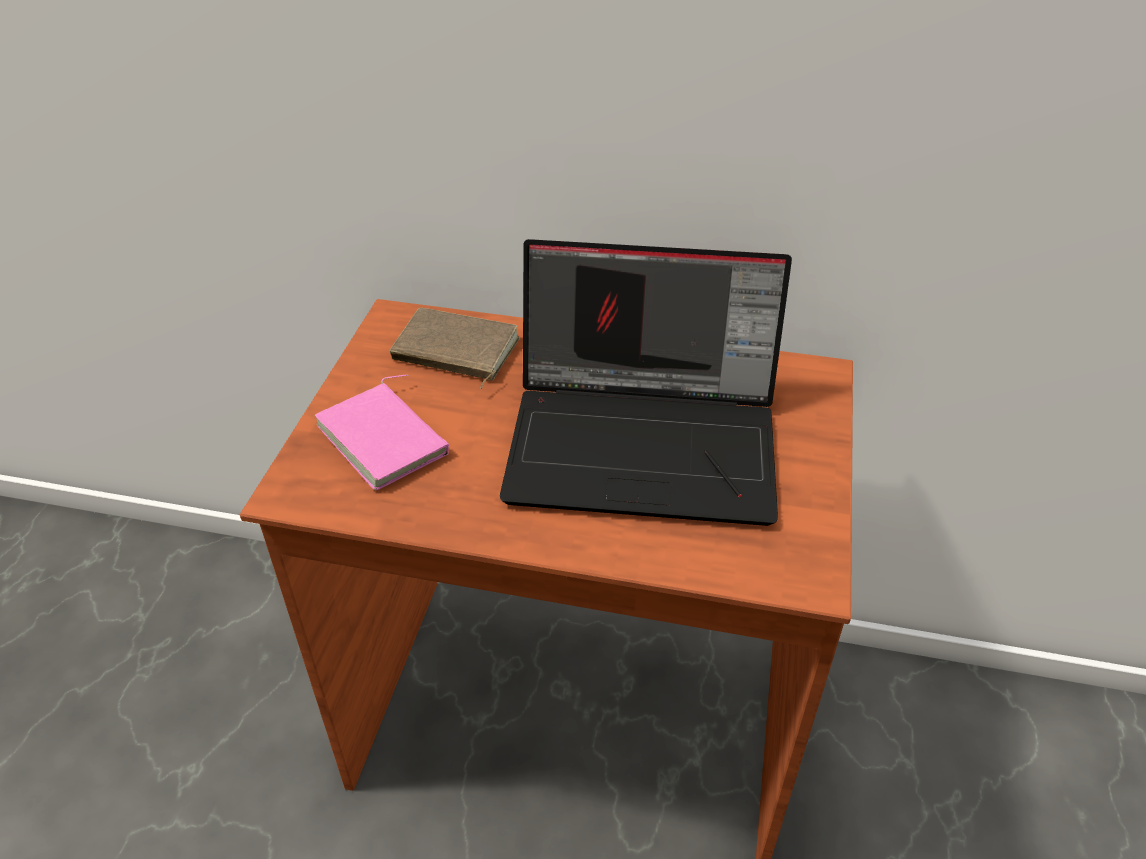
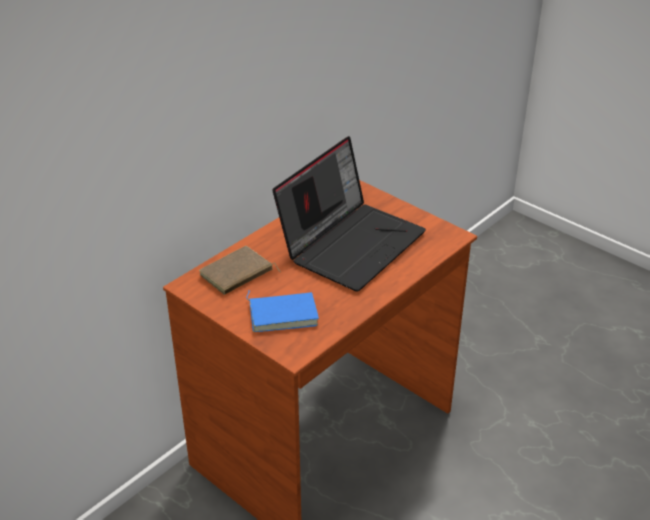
camera: 60 degrees left, 5 degrees down
(386, 439) = (283, 313): pink book -> blue book

